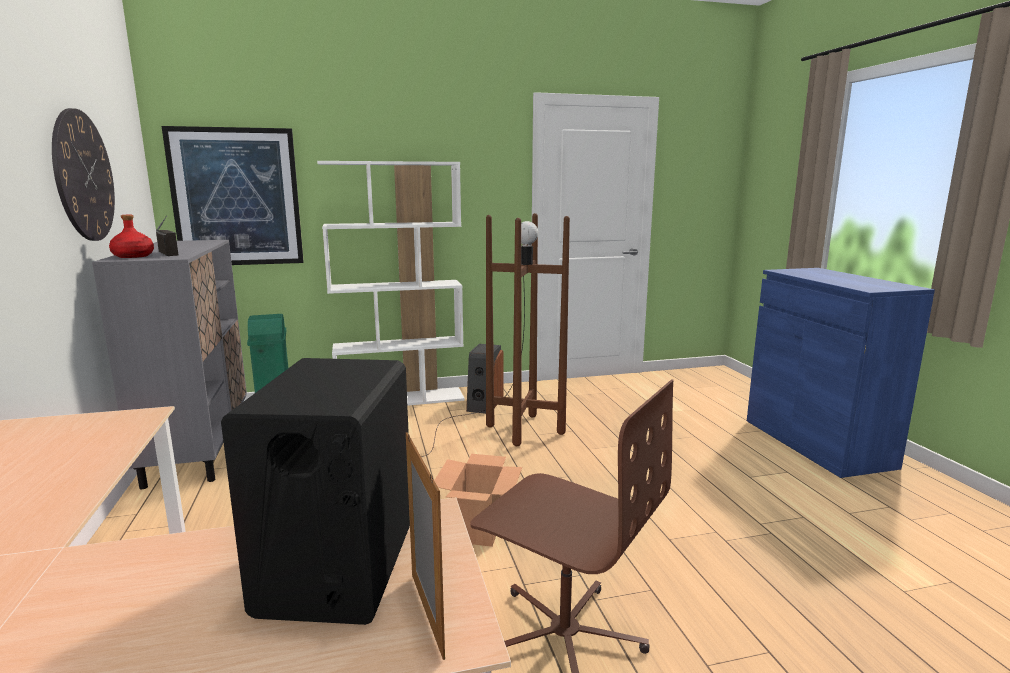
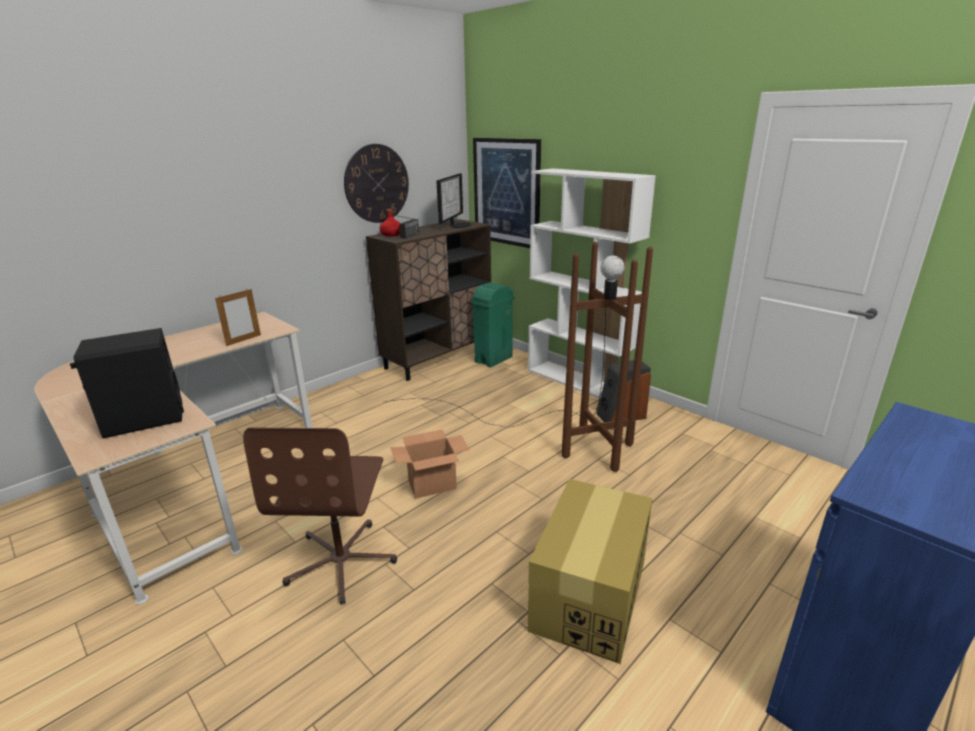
camera: 60 degrees right, 10 degrees up
(190, 243) = (458, 225): none -> monitor
(199, 446) = (438, 358): grey cabinet -> brown cabinet
(426, 613) = (110, 447): picture frame -> picture frame (243, 340)
(710, 498) = (589, 595): none -> cardboard box

